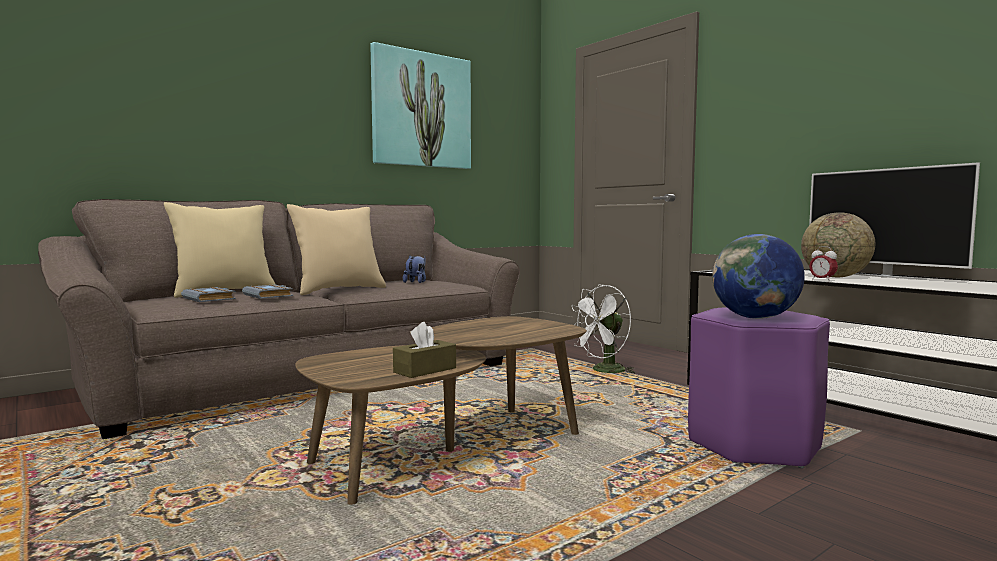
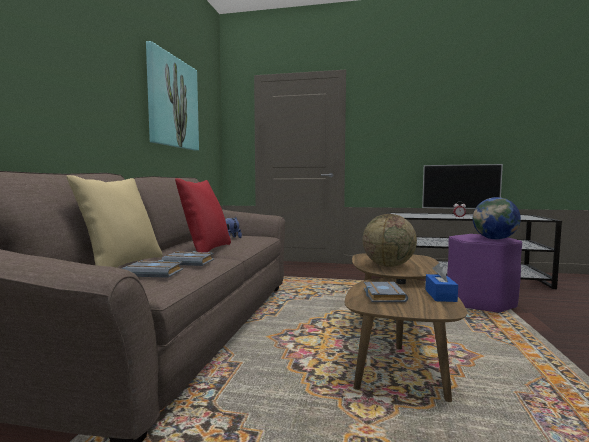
camera: 40 degrees left, 0 degrees up
(339, 290) = (206, 250): beige pillow -> red pillow
(370, 357) = (382, 295): none -> grey book
(425, 370) = (440, 295): brown tissue box -> blue tissue box
(604, 371) = (337, 281): white fan -> none
(835, 277) = (450, 216): globe -> globe (388, 265)

